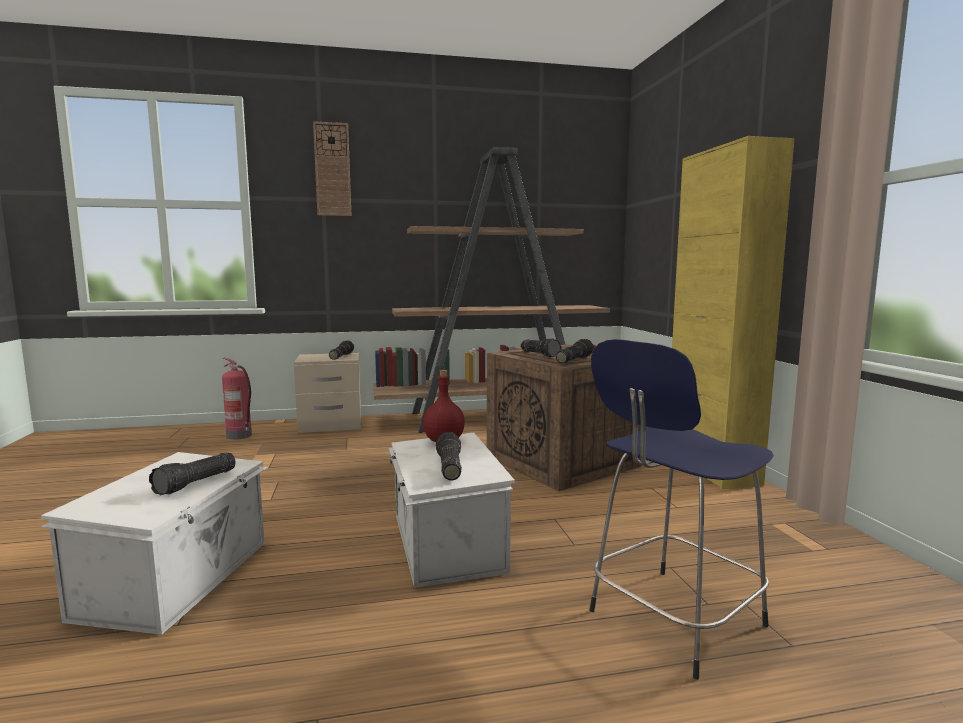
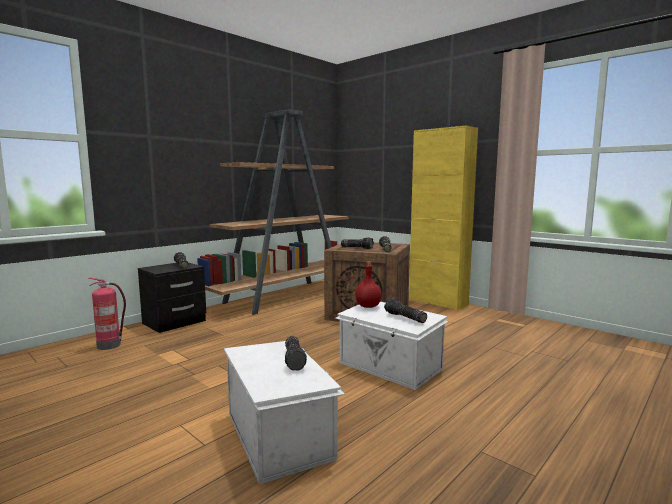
camera: 35 degrees left, 0 degrees up
(330, 425) = (175, 322): beige nightstand -> black nightstand
(332, 169) = (157, 112): wall clock -> none
(672, 620) = (525, 366): blue stool -> none

